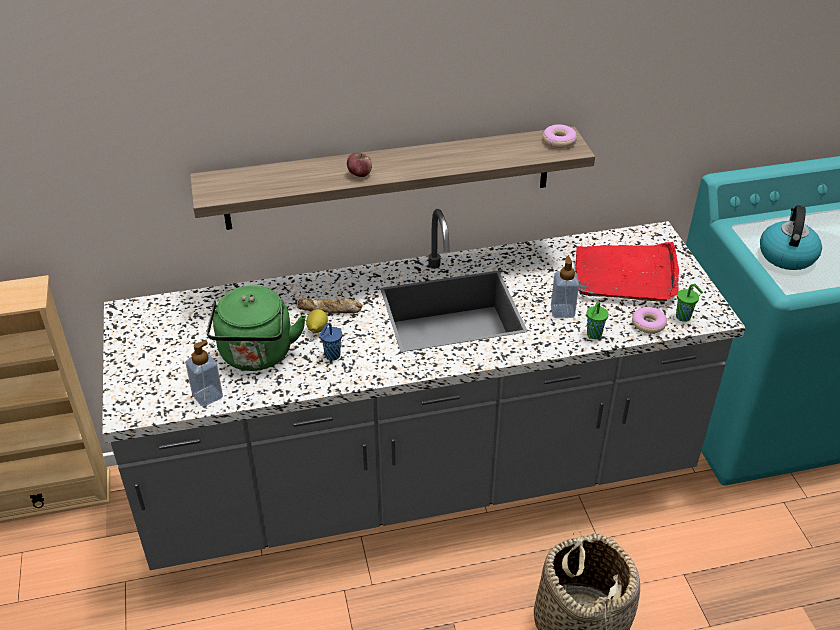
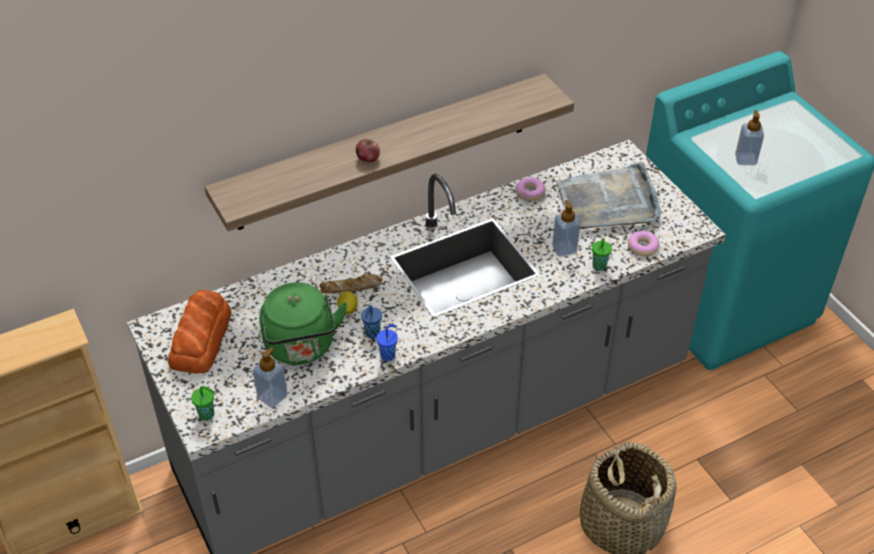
camera: 15 degrees left, 5 degrees up
(165, 329) = (202, 338): none -> bread
(340, 379) = (388, 355): none -> blue cup
(559, 141) = (536, 92): donut -> donut (530, 193)
(625, 275) = (608, 202): red tray -> grey tray
(684, 317) = (671, 234): green cup -> green cup (207, 414)
(786, 255) = (745, 159): kettle -> soap dispenser

